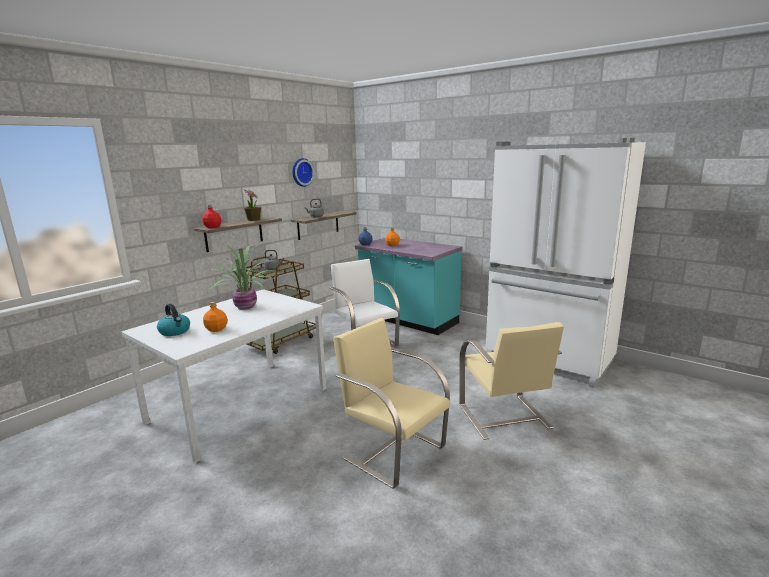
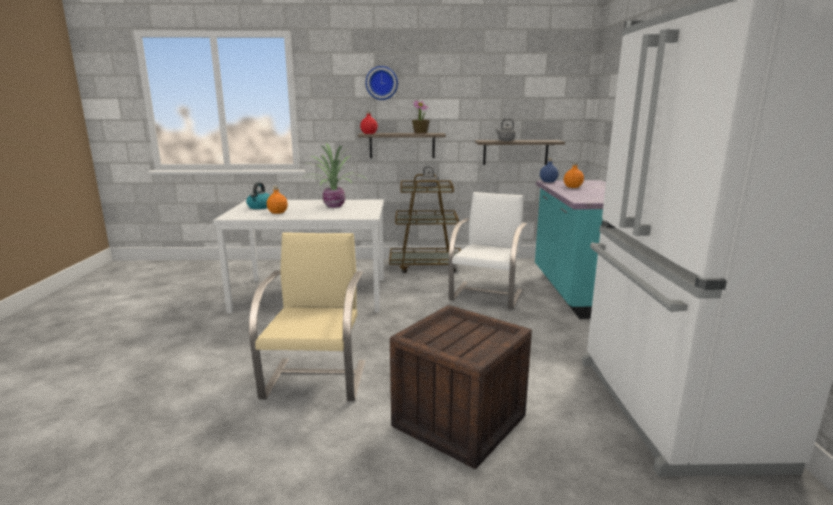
camera: 50 degrees right, 0 degrees up
(301, 172) = (498, 87): wall clock -> wall clock (381, 83)
(504, 417) = (459, 421): beige chair -> crate

